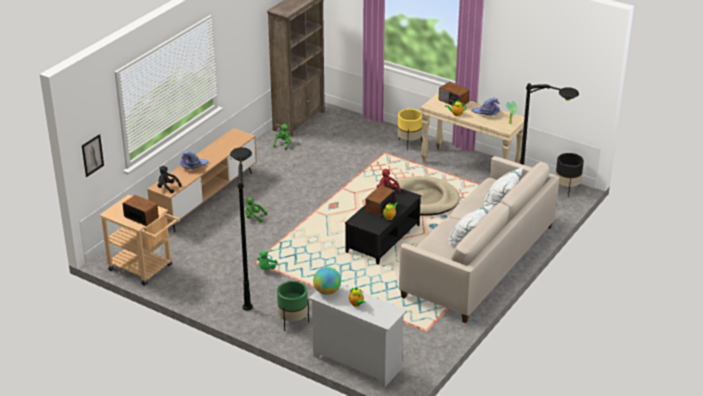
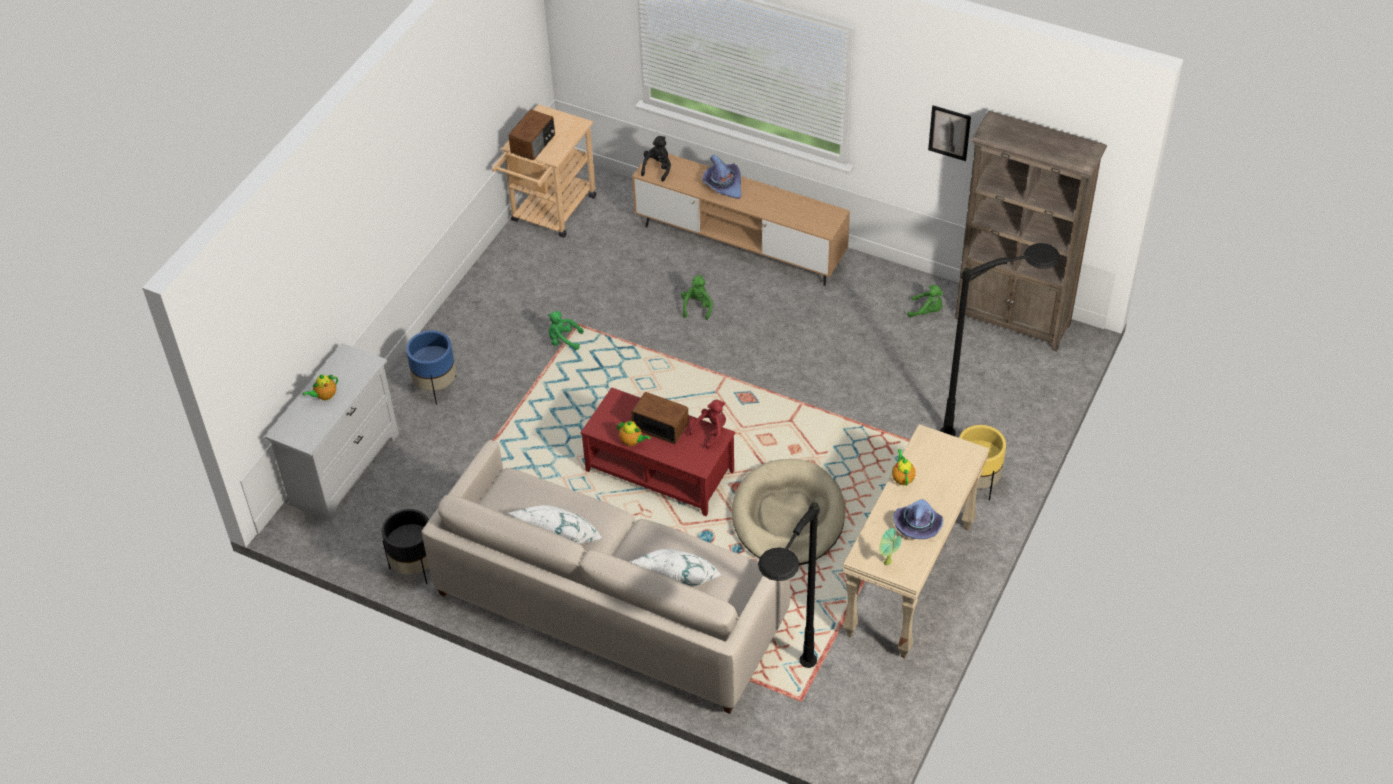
camera: 85 degrees right, 15 degrees up
(92, 155) = (581, 38): picture -> picture (949, 133)
(248, 287) = (515, 326): black floor lamp -> black floor lamp (996, 426)
(293, 322) = (436, 387): green planter -> blue planter
(327, 291) = (355, 360): globe -> none
(383, 239) = (659, 472): black coffee table -> red coffee table
(453, 101) = (952, 471): radio -> none
(567, 189) = (867, 741): black planter -> black planter (414, 567)

